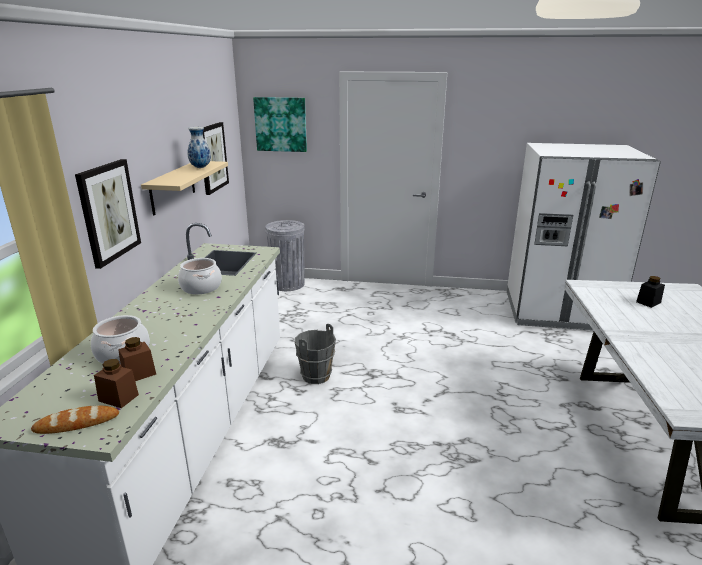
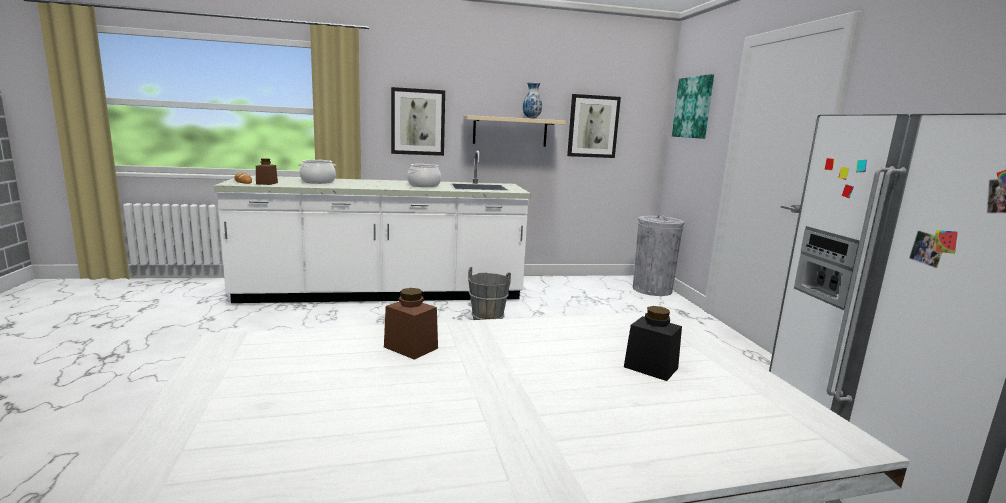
camera: 70 degrees right, 10 degrees down
(139, 374) = (293, 184): brown jar -> brown jar (411, 347)

